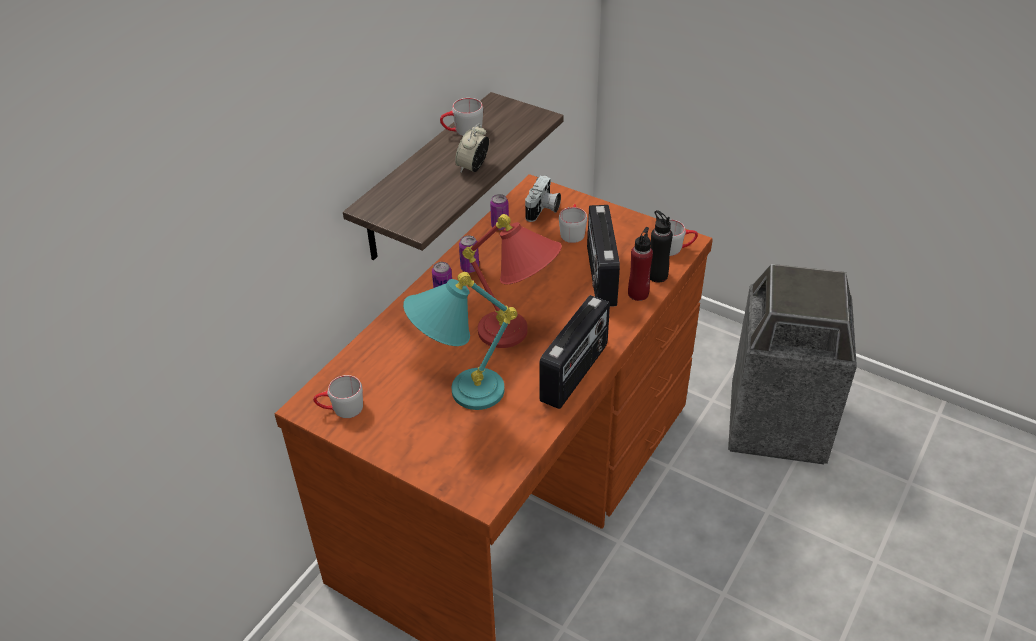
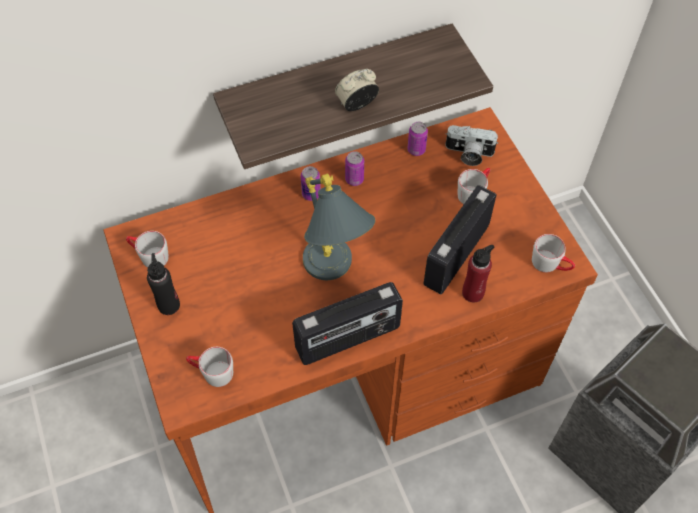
camera: 35 degrees right, 15 degrees up
(458, 395) = (241, 299): turquoise table lamp -> none
(462, 131) = (384, 57): grey mug -> grey mug (211, 372)
(519, 337) = (334, 274): red table lamp -> grey table lamp
(543, 210) = (468, 154): camera -> camera turned 45 degrees clockwise
(657, 275) = (507, 284): black bottle -> black bottle (169, 305)

